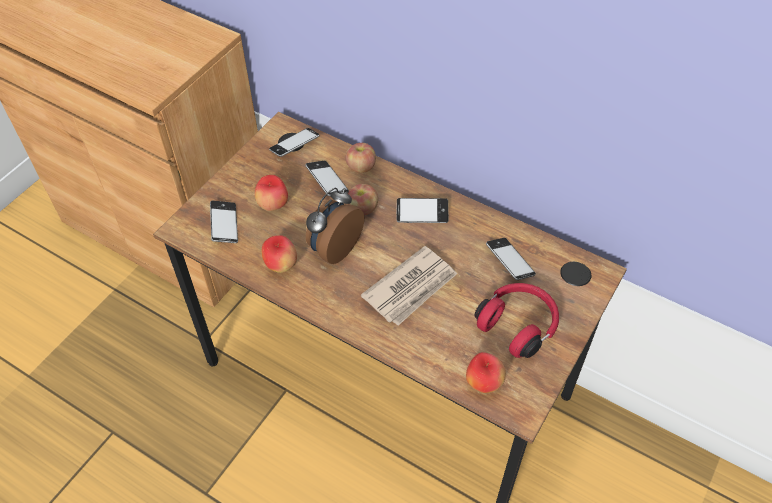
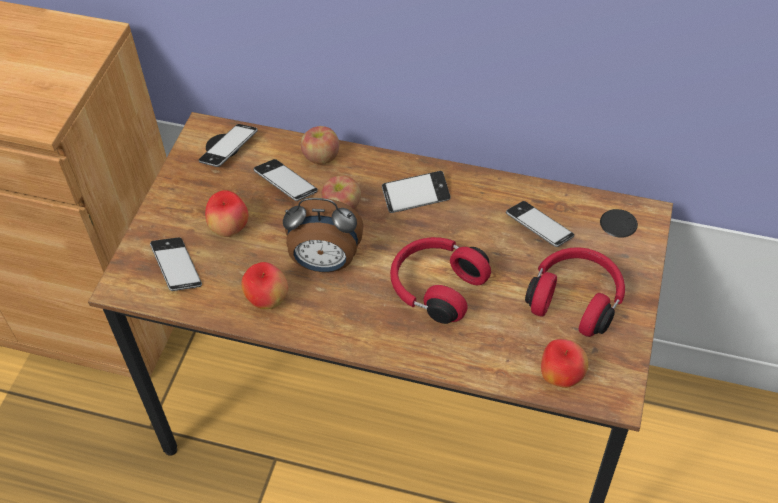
camera: 15 degrees left, 0 degrees up
(334, 248) = (325, 263): alarm clock -> alarm clock turned 105 degrees counterclockwise
(411, 288) = (436, 287): newspaper -> red headphones

